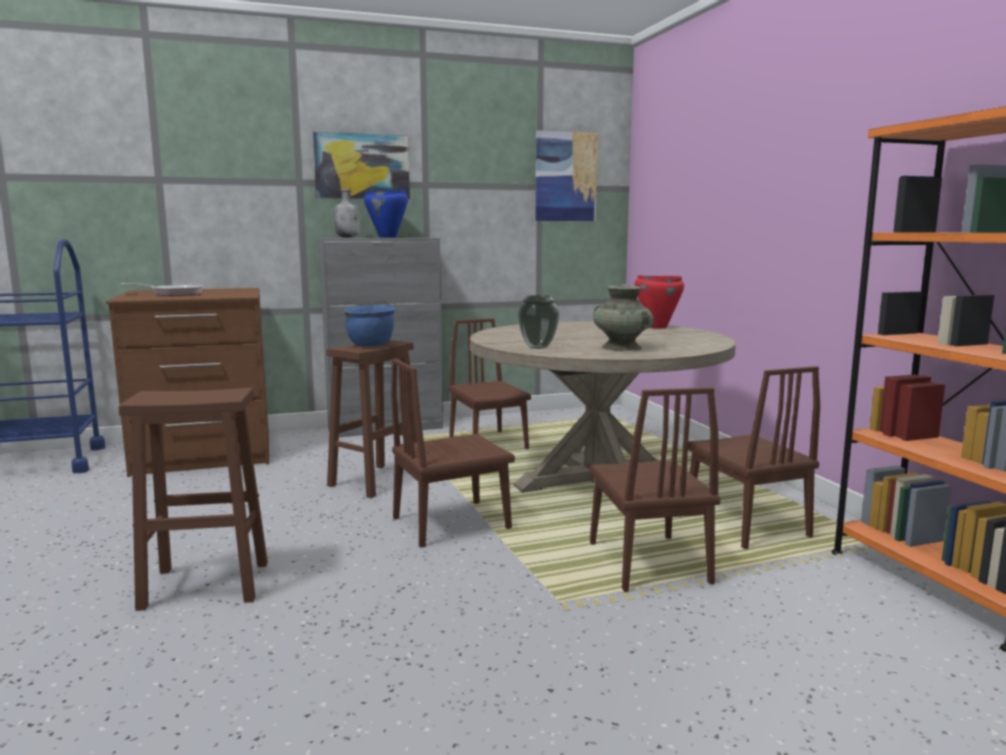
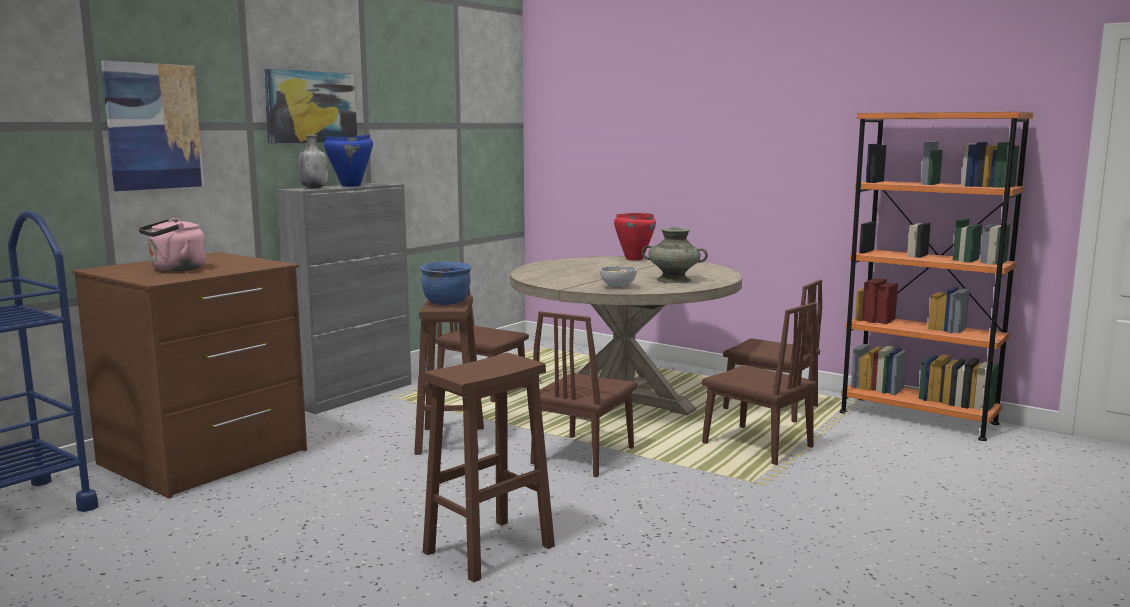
camera: 35 degrees left, 0 degrees up
(173, 294) = (175, 269): frying pan -> pink kettle
(537, 347) = (617, 287): vase -> bowl
(565, 177) = (478, 115): picture -> picture (153, 126)

